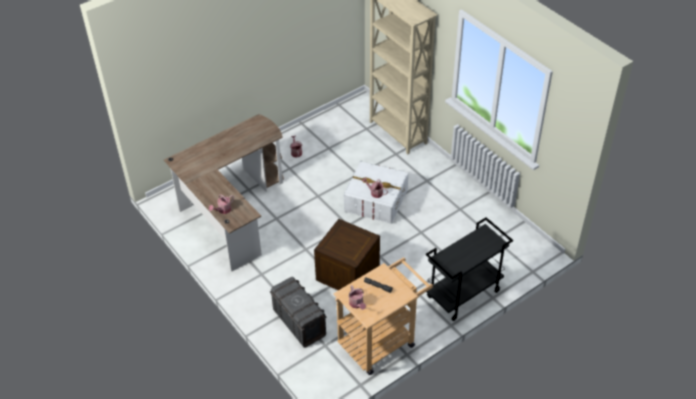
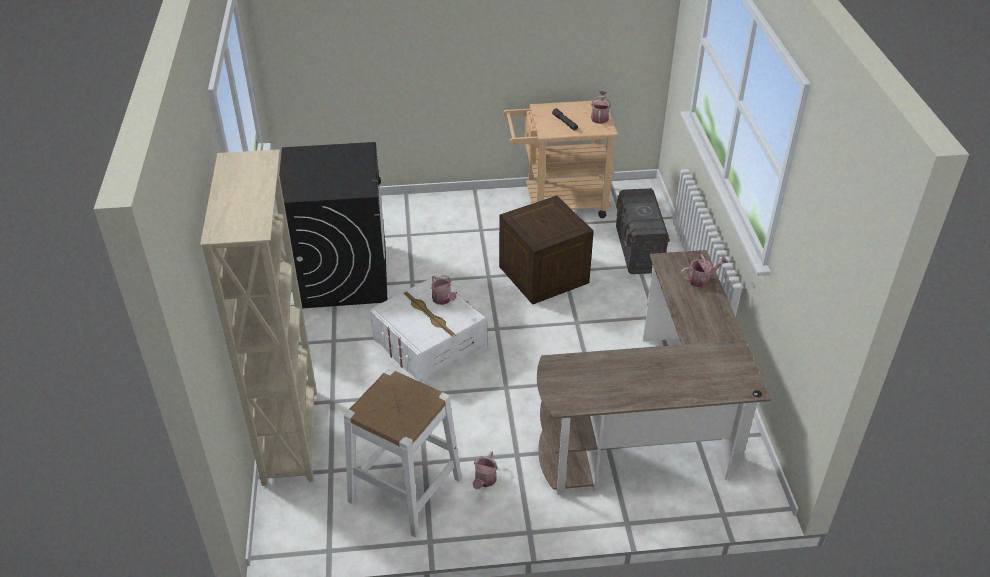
camera: 150 degrees left, 5 degrees down
(328, 135) = (405, 489): none -> white stool
(463, 295) = (433, 206): black cart -> none
(464, 218) = (342, 275): none -> black washing machine

